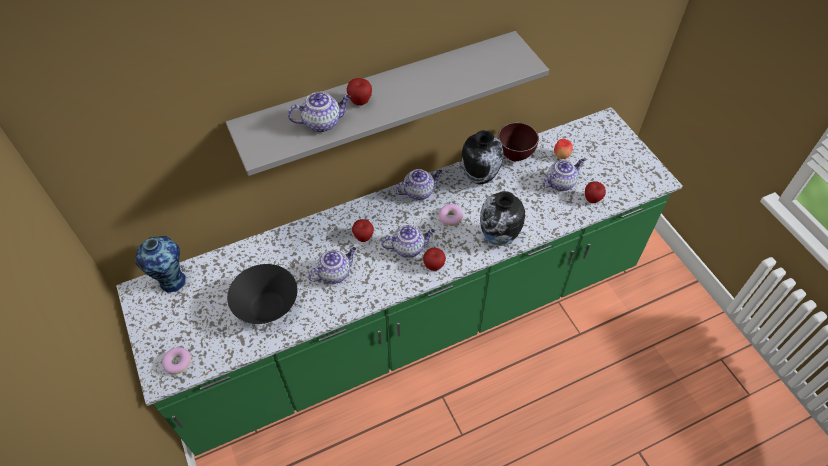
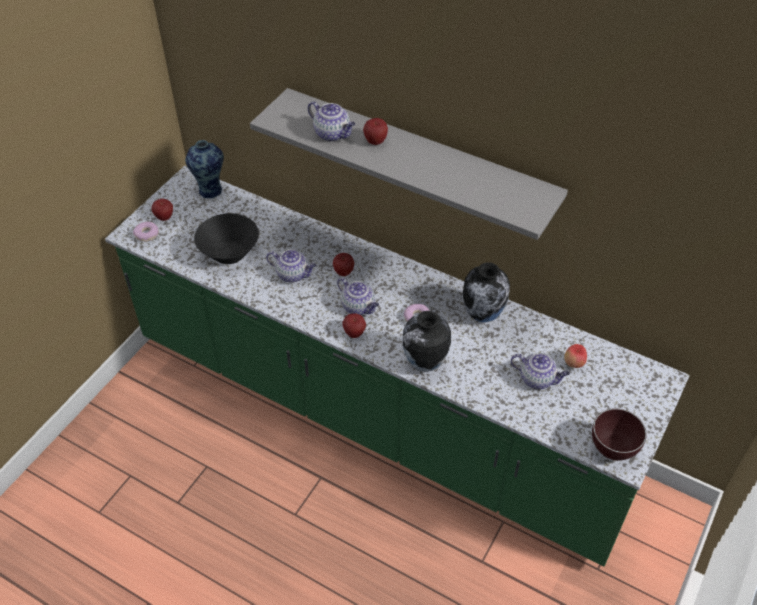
camera: 55 degrees right, 5 degrees down
(419, 191) = (426, 282): teapot -> none
(514, 155) = (537, 327): brown bowl -> brown bowl (613, 450)
(592, 199) = (541, 414): apple -> apple (164, 217)

